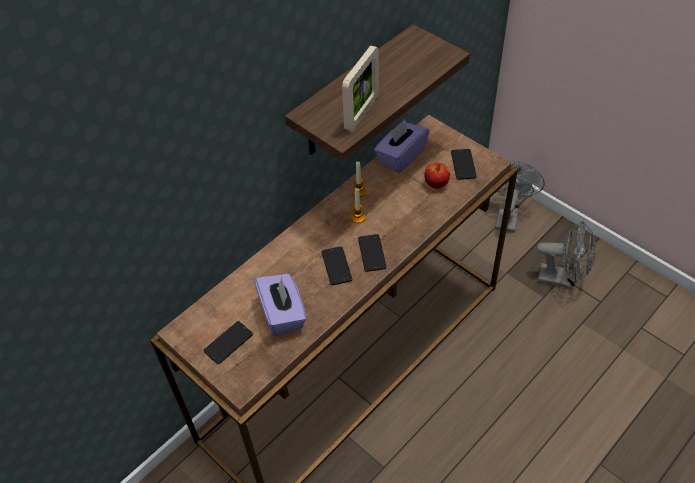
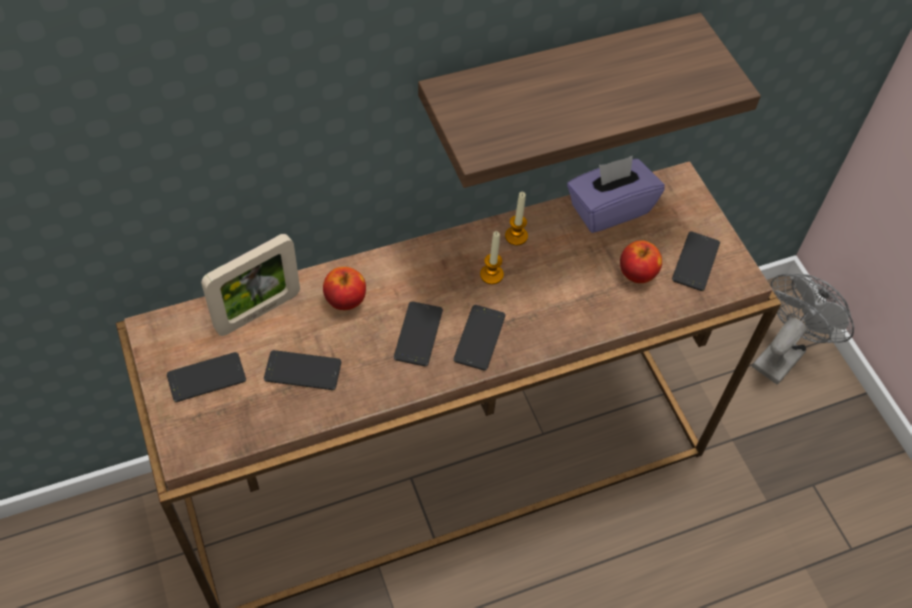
camera: 20 degrees right, 5 degrees up
(283, 266) = (345, 300): none -> apple
(283, 314) = (302, 371): purple tissue box -> phone
(361, 113) = (532, 125): picture frame -> picture frame (258, 312)
(562, 278) = (812, 487): grey fan -> none

